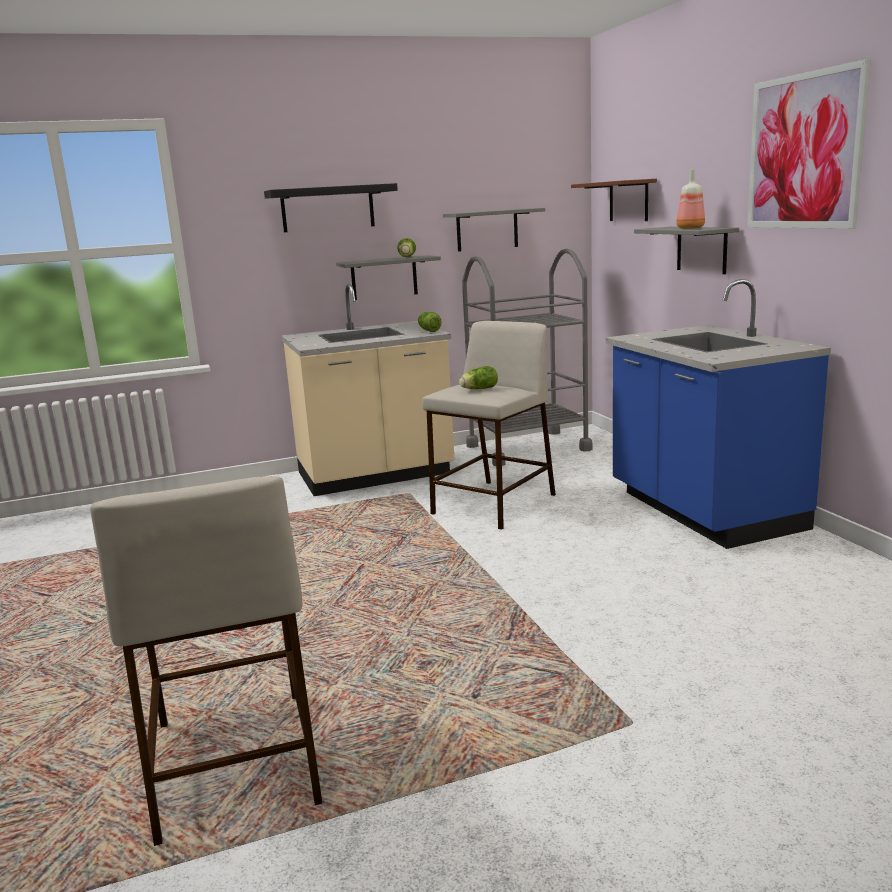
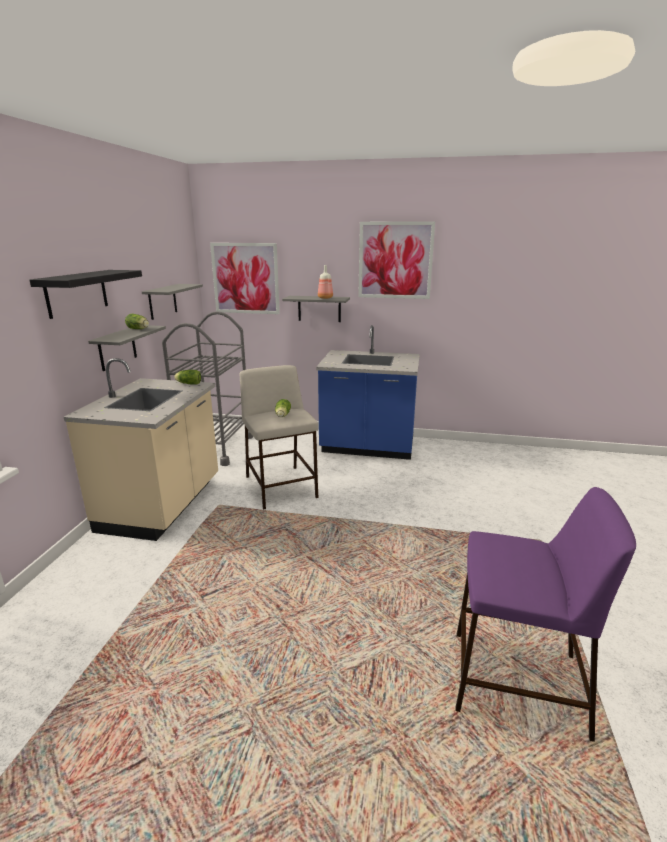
camera: 60 degrees left, 5 degrees up
(234, 760) = (515, 682): beige stool -> purple stool
(628, 201) = (245, 278): brown shelf -> picture

